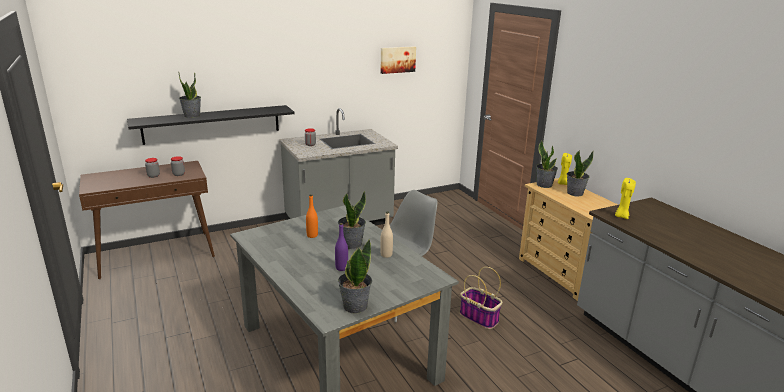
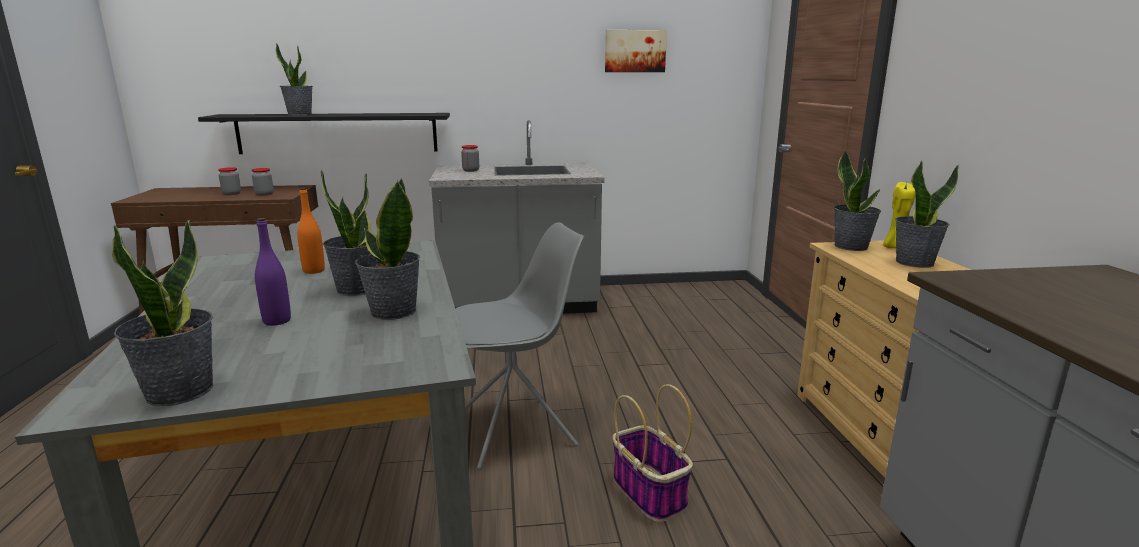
camera: 20 degrees right, 5 degrees down
(386, 255) = (392, 311): beige bottle -> potted plant
(621, 216) = (997, 288): yellow candle -> none

